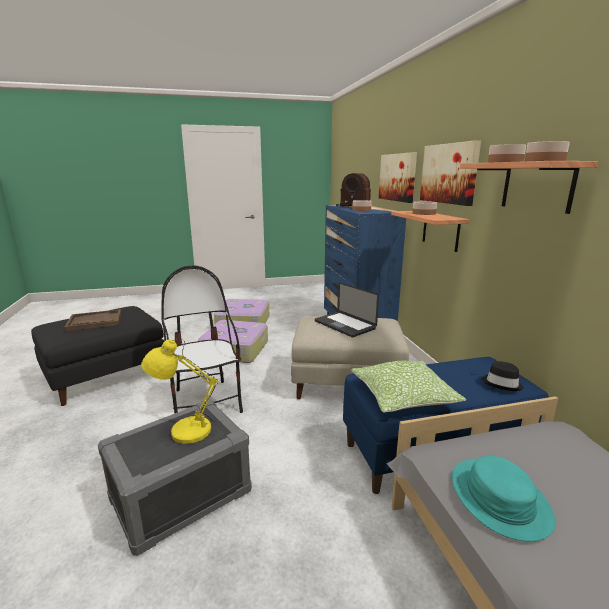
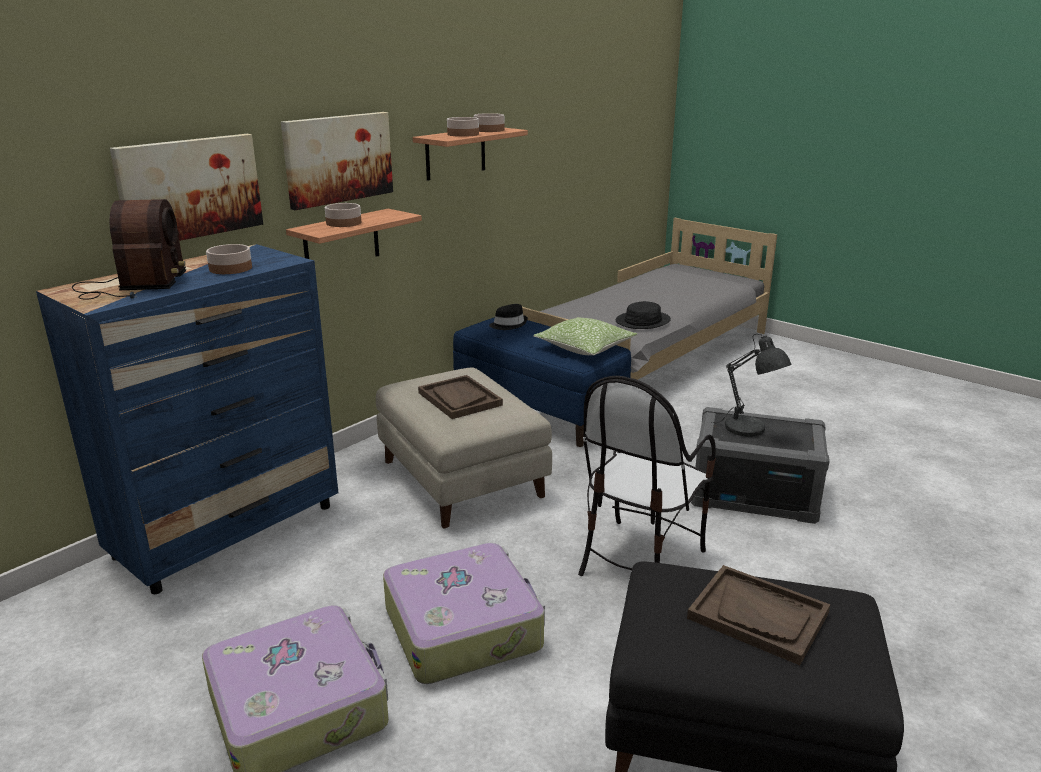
camera: 125 degrees left, 5 degrees up
(186, 431) = (748, 430): yellow table lamp -> grey table lamp
(344, 325) = (459, 399): laptop -> brown tray
(499, 498) = (643, 321): turquoise hat -> black hat

